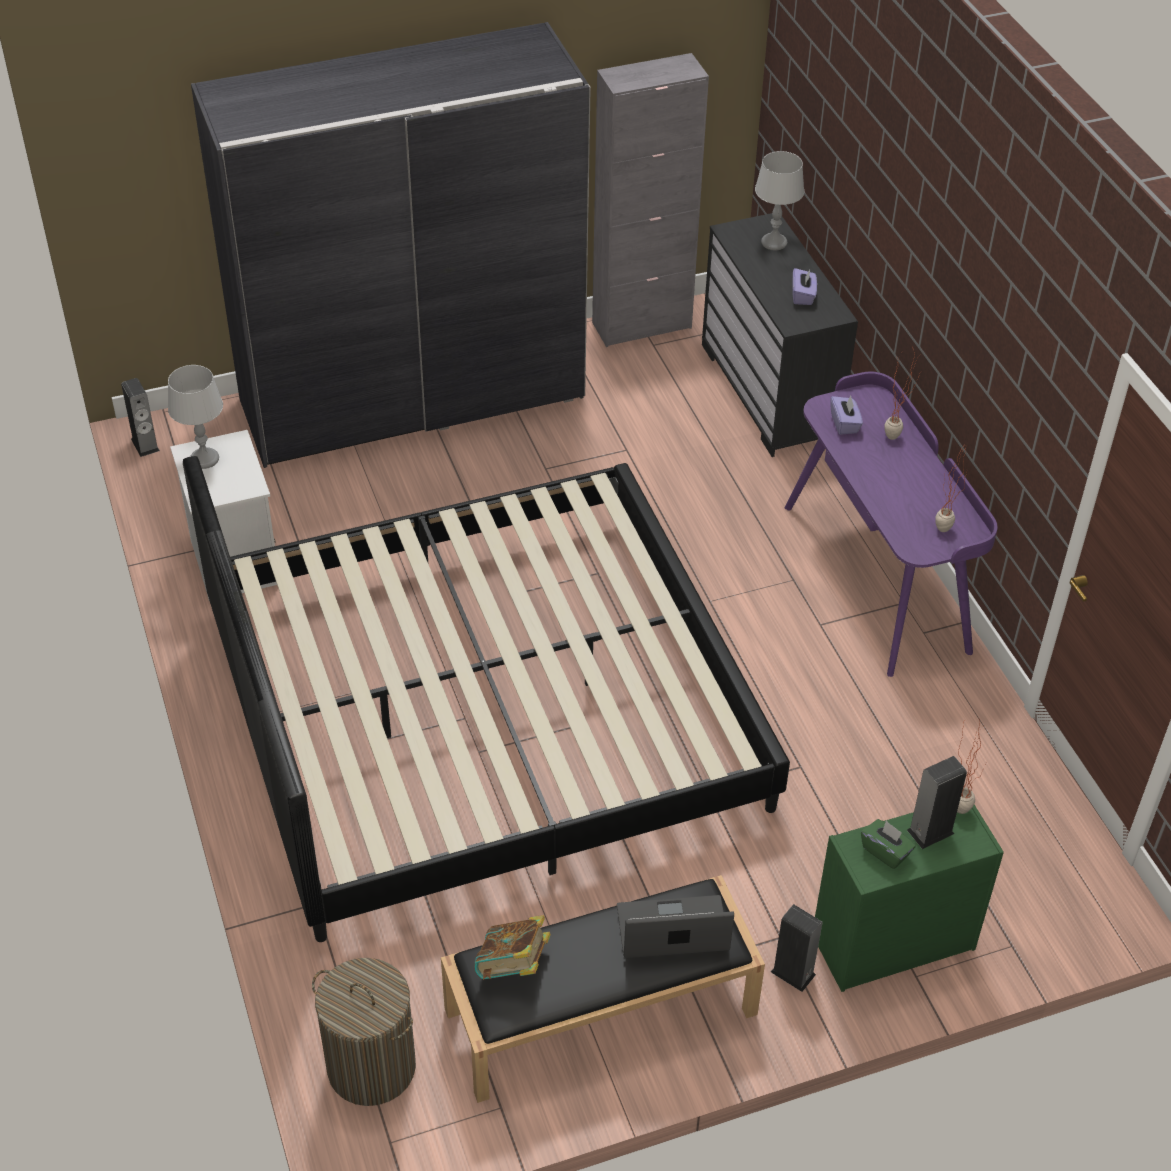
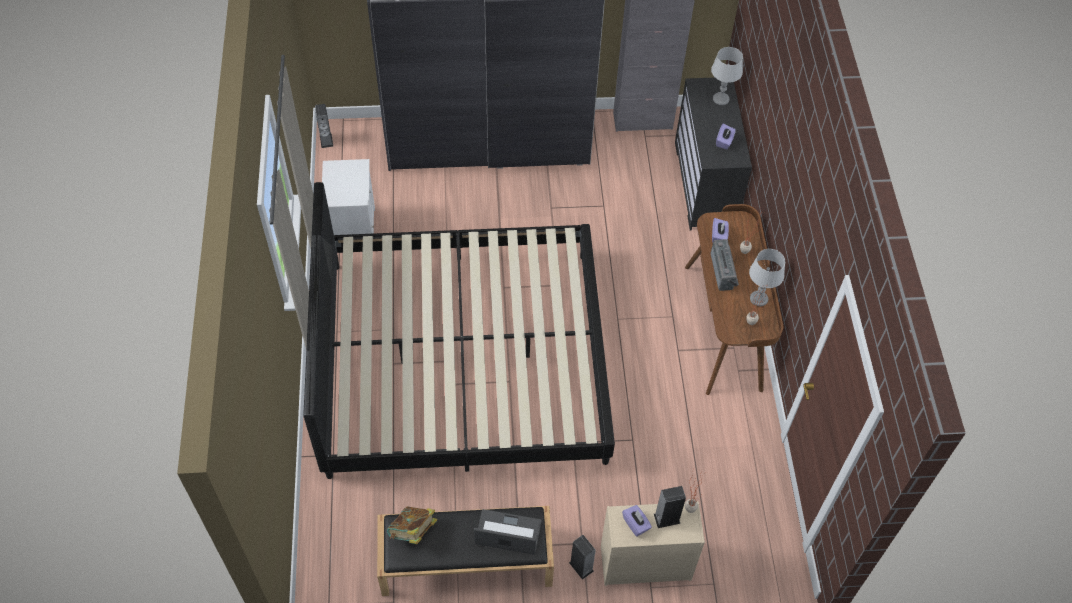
camera: 15 degrees right, 10 degrees up
(205, 459) = (339, 173): grey table lamp -> grey table lamp (759, 298)
(371, 1066) = (332, 559): laundry basket -> none
(873, 469) = (724, 271): none -> radio
(877, 577) = (724, 326): purple desk -> brown desk
(885, 851) = (636, 524): green tissue box -> purple tissue box
(891, 943) = (644, 563): green dresser -> beige dresser

